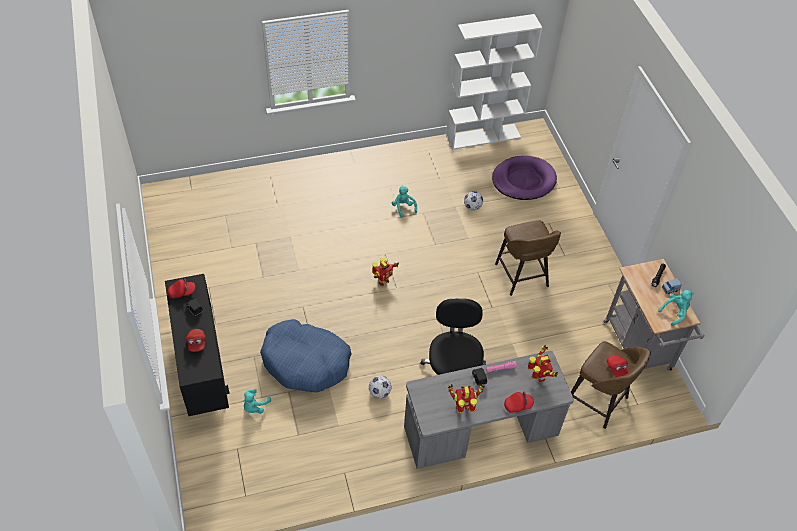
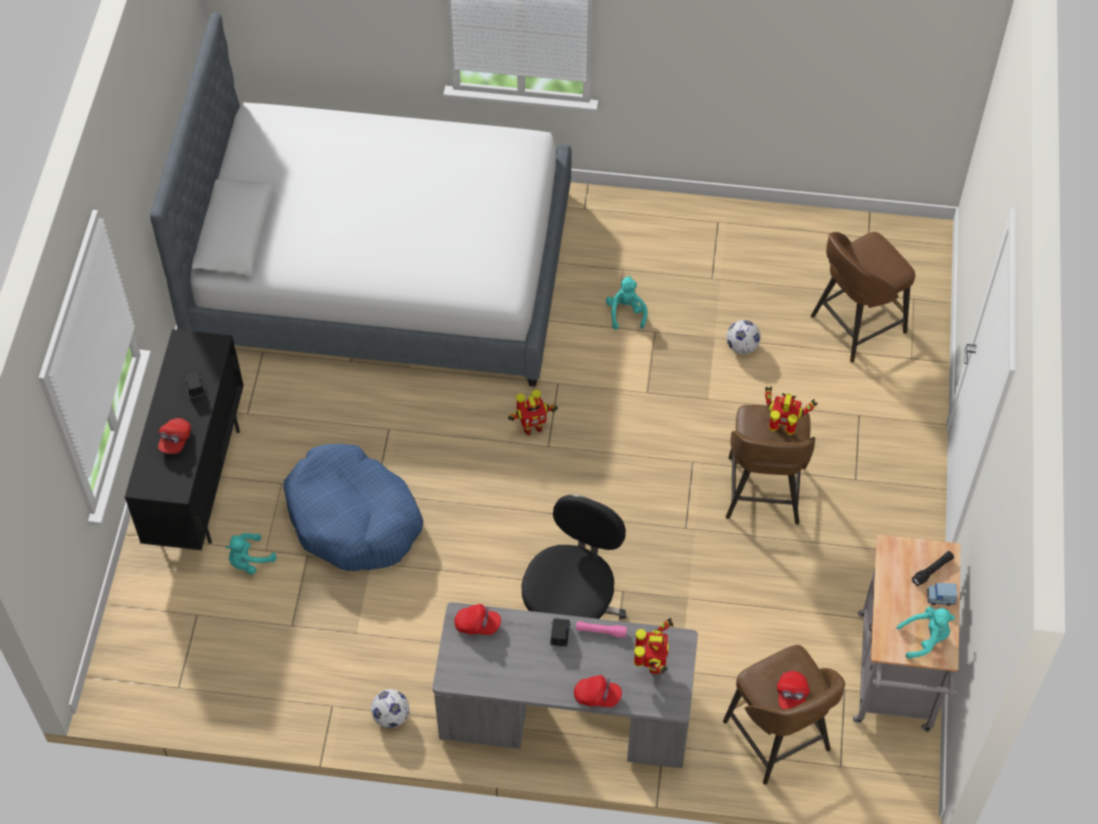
camera: 25 degrees right, 5 degrees up
(182, 292) = (188, 355): red cap -> red cap (477, 625)
(257, 223) = (381, 268): none -> bed
(379, 392) = (441, 603): football -> football (391, 716)
(463, 408) = (512, 672): toy robot -> toy robot (783, 429)
(483, 136) = (827, 224): white bookcase -> none
(523, 180) = (855, 325): purple dog bed -> brown stool

